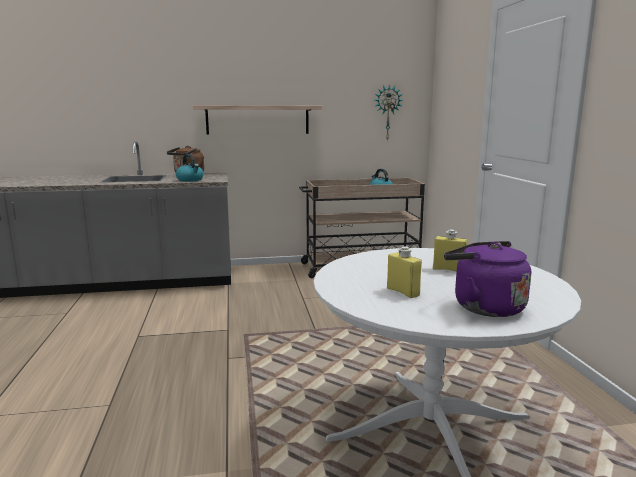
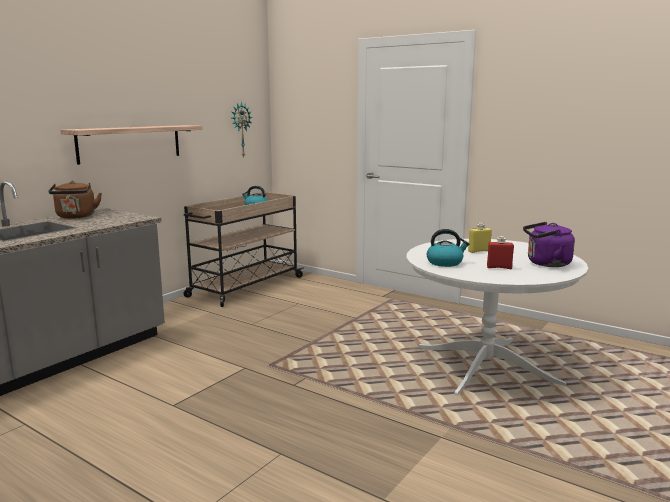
camera: 45 degrees left, 0 degrees up
(190, 180) = (111, 221): kettle -> kettle (445, 262)
(403, 292) = (499, 267): yellow bottle -> red bottle

